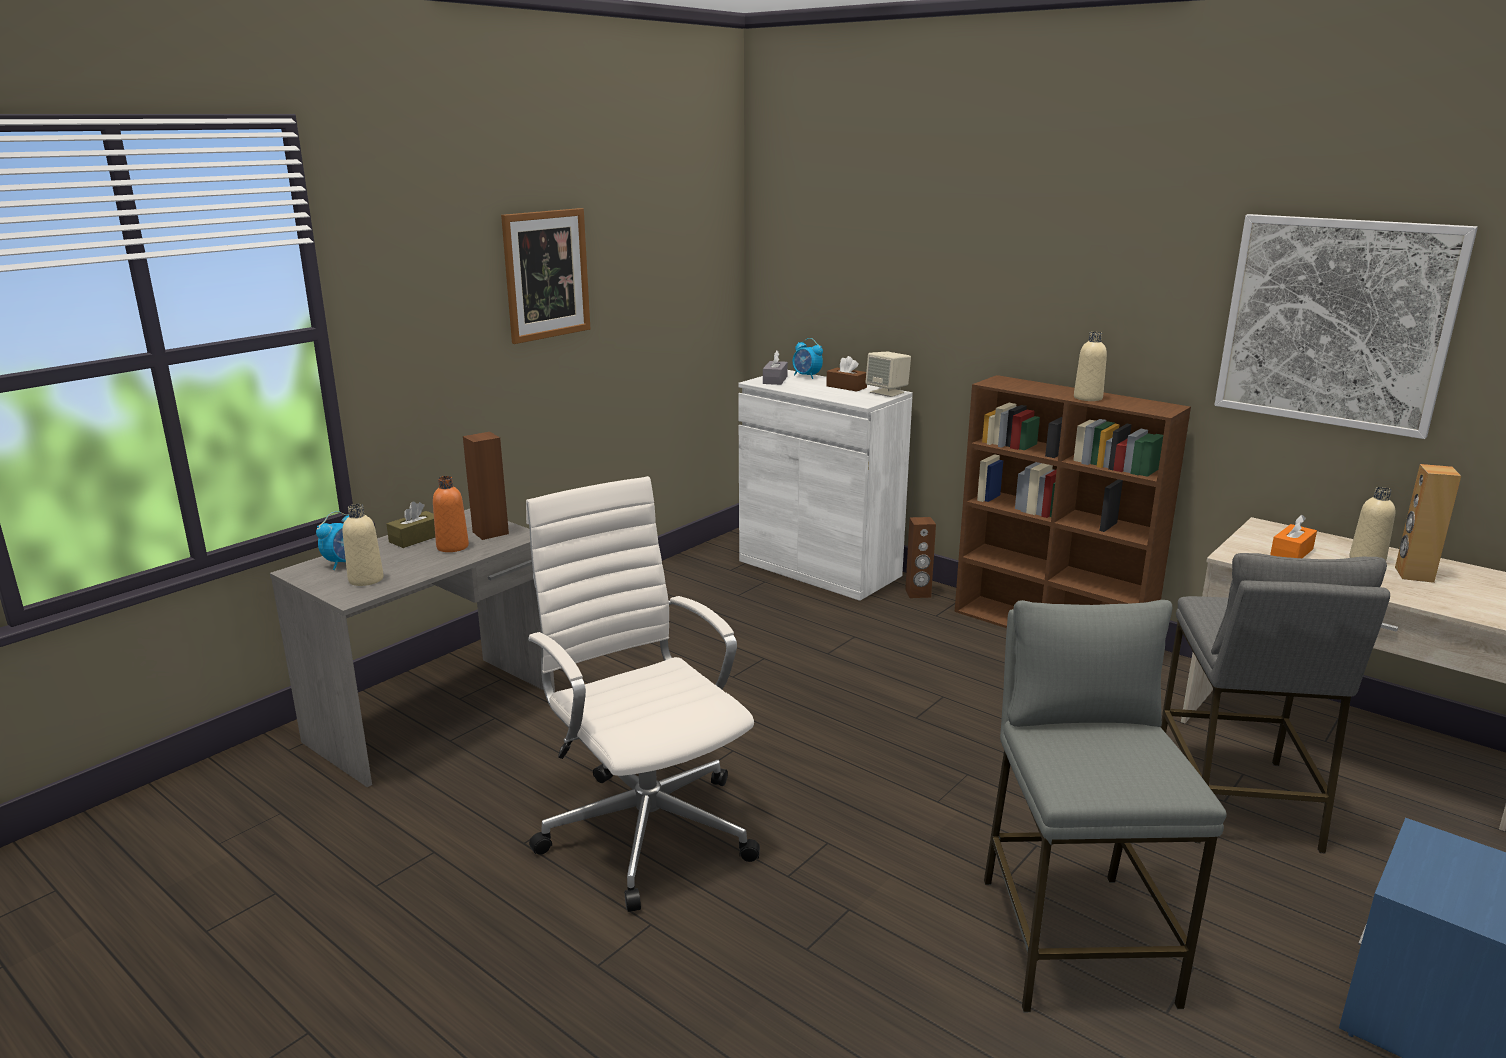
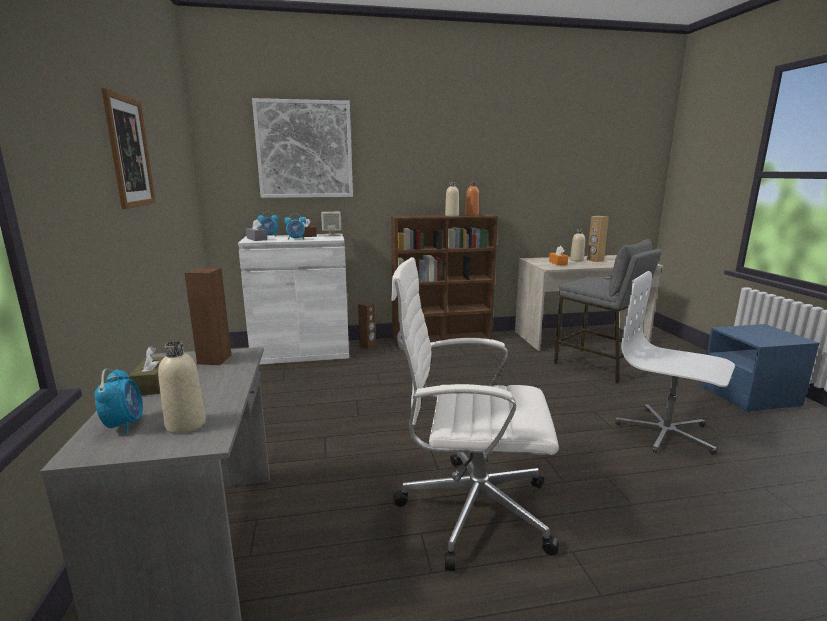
camera: 50 degrees left, 5 degrees down
(452, 547) = (206, 377): orange bottle -> orange bottle (472, 215)
(817, 391) = (296, 239): none -> alarm clock
(1075, 939) = (665, 433): grey stool -> white office chair
(1335, 323) = (540, 168): picture -> picture (304, 149)

